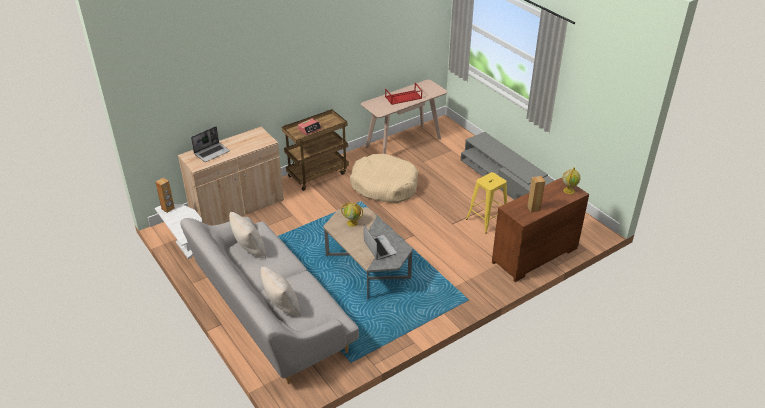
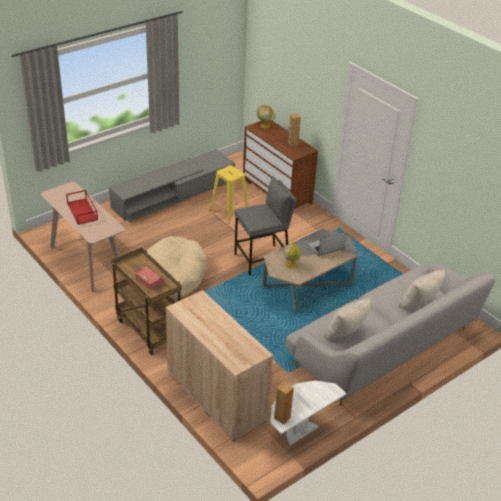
camera: 95 degrees left, 0 degrees up
(212, 152) = (228, 343): laptop -> none
(408, 239) = (262, 260): none -> grey stool

